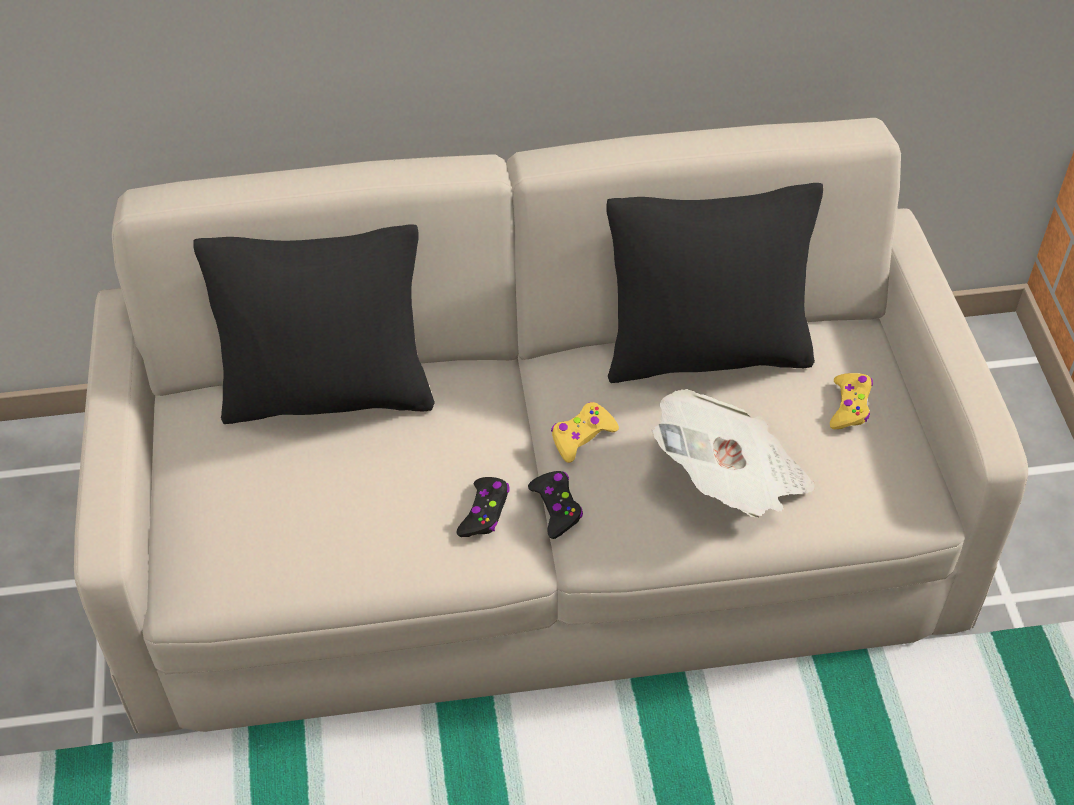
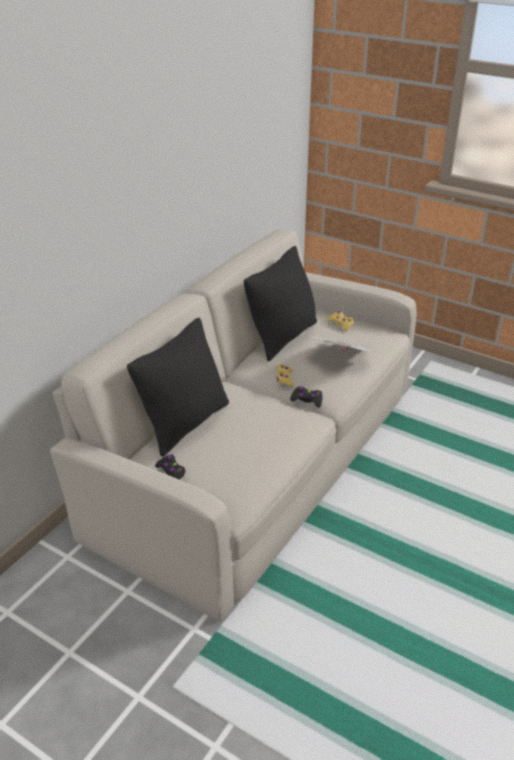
camera: 50 degrees left, 15 degrees down
(484, 512) = (290, 415): black game controller -> black game controller (171, 472)

